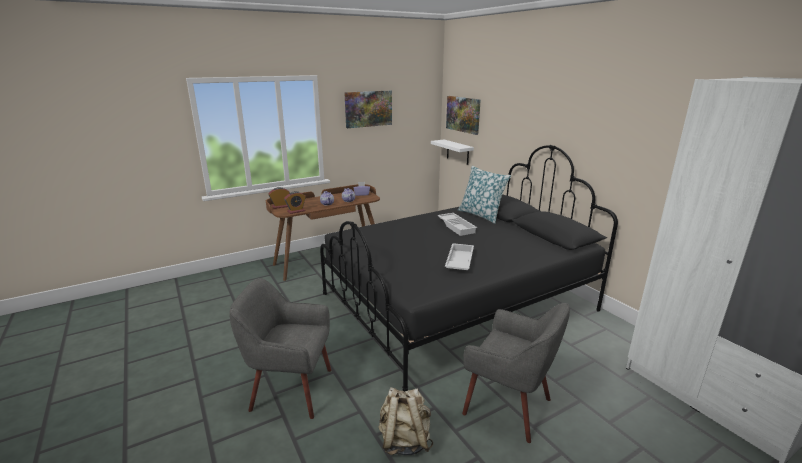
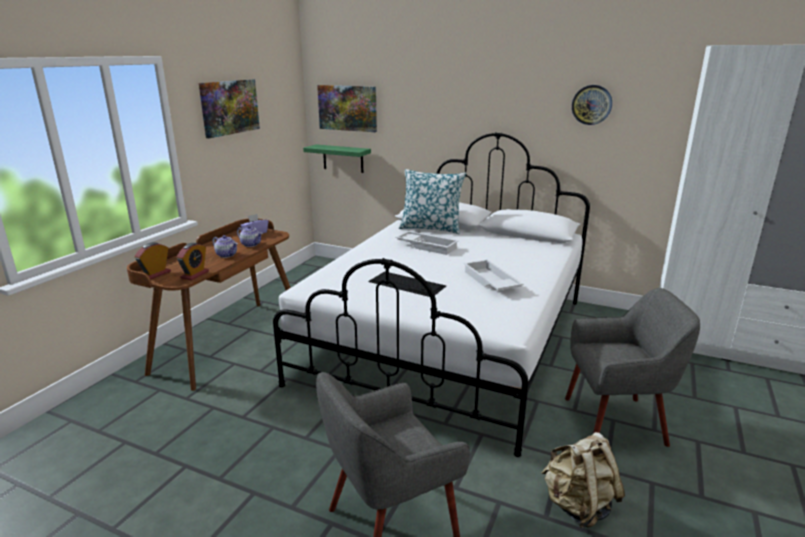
camera: 35 degrees left, 0 degrees up
(402, 247) = (407, 284): none -> keyboard
(457, 152) = (343, 158): white shelf -> green shelf
(457, 303) = (449, 340): black bed -> white bed
(630, 128) = (591, 105): none -> wall clock

